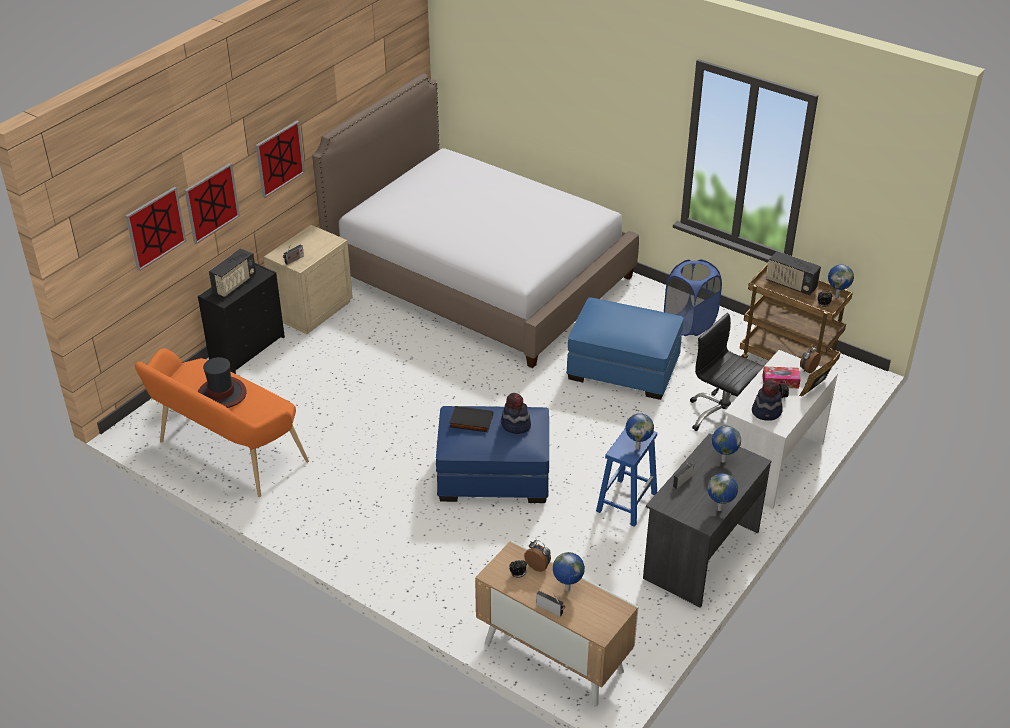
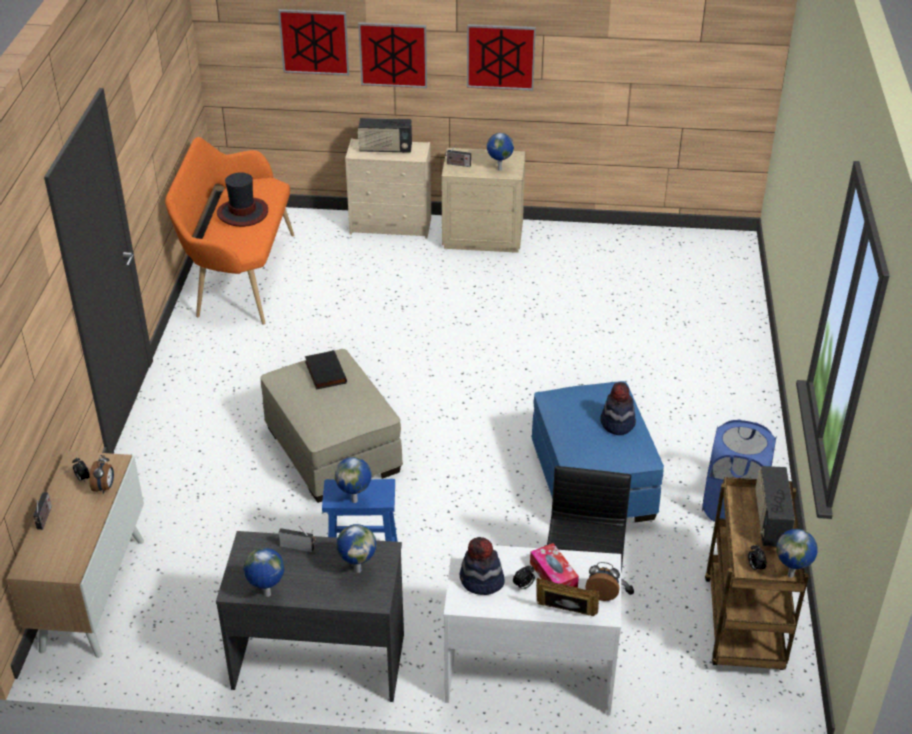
camera: 60 degrees right, 0 degrees up
(248, 349) = (392, 226): black dresser -> beige dresser
(479, 276) = (647, 315): bed -> none
(492, 475) = (332, 448): blue ottoman -> beige ottoman
(515, 425) = (342, 404): hat -> hat (617, 423)
(567, 589) = (80, 520): globe -> globe (499, 169)

